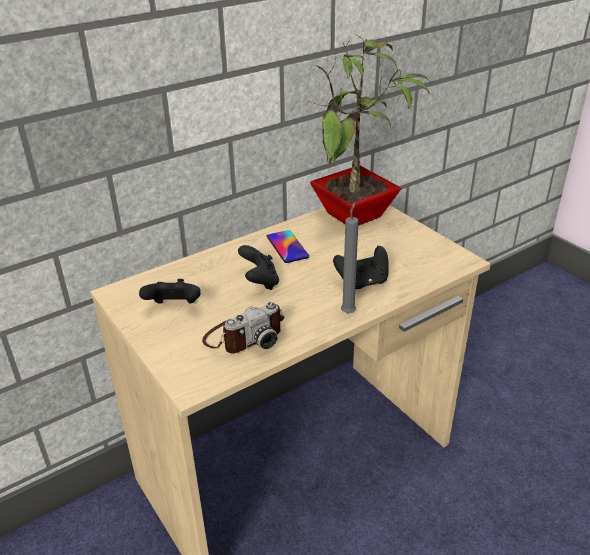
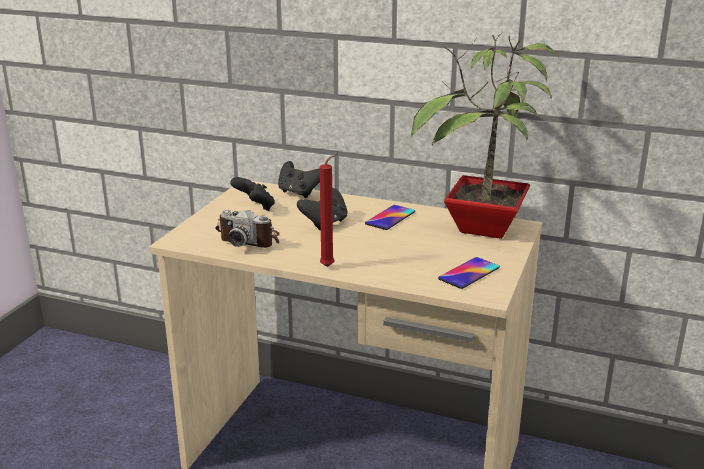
camera: 55 degrees right, 10 degrees down
(348, 312) = (329, 266): grey candle -> red candle
(363, 282) = (380, 260): black game controller -> black game controller (299, 193)
(422, 253) = (469, 273): none -> phone

